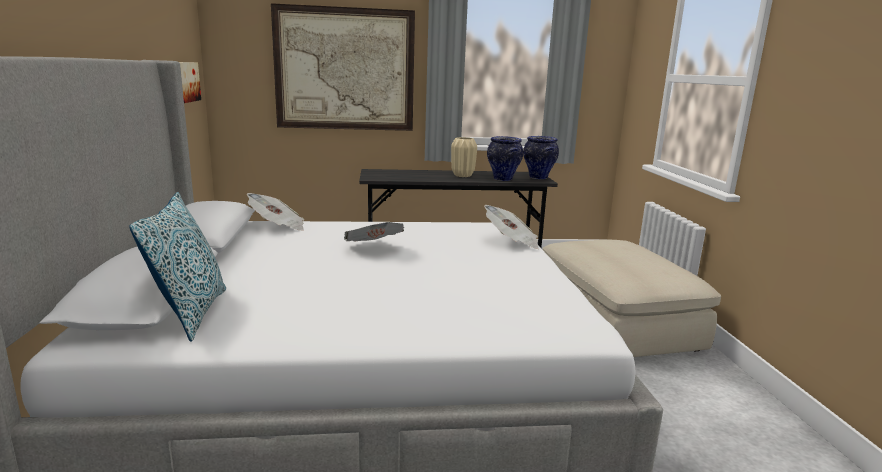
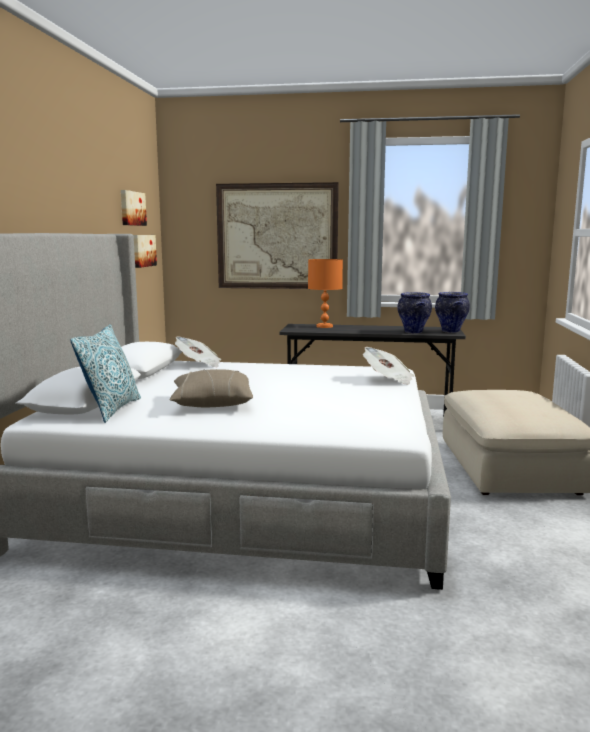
camera: 15 degrees right, 5 degrees down
(169, 28) = (132, 208): none -> picture
(328, 292) = (212, 403): none -> beige pillow
(373, 249) = (265, 380): newspaper -> none
(404, 172) = (324, 326): none -> orange table lamp
(462, 175) = (377, 329): beige vase -> none

